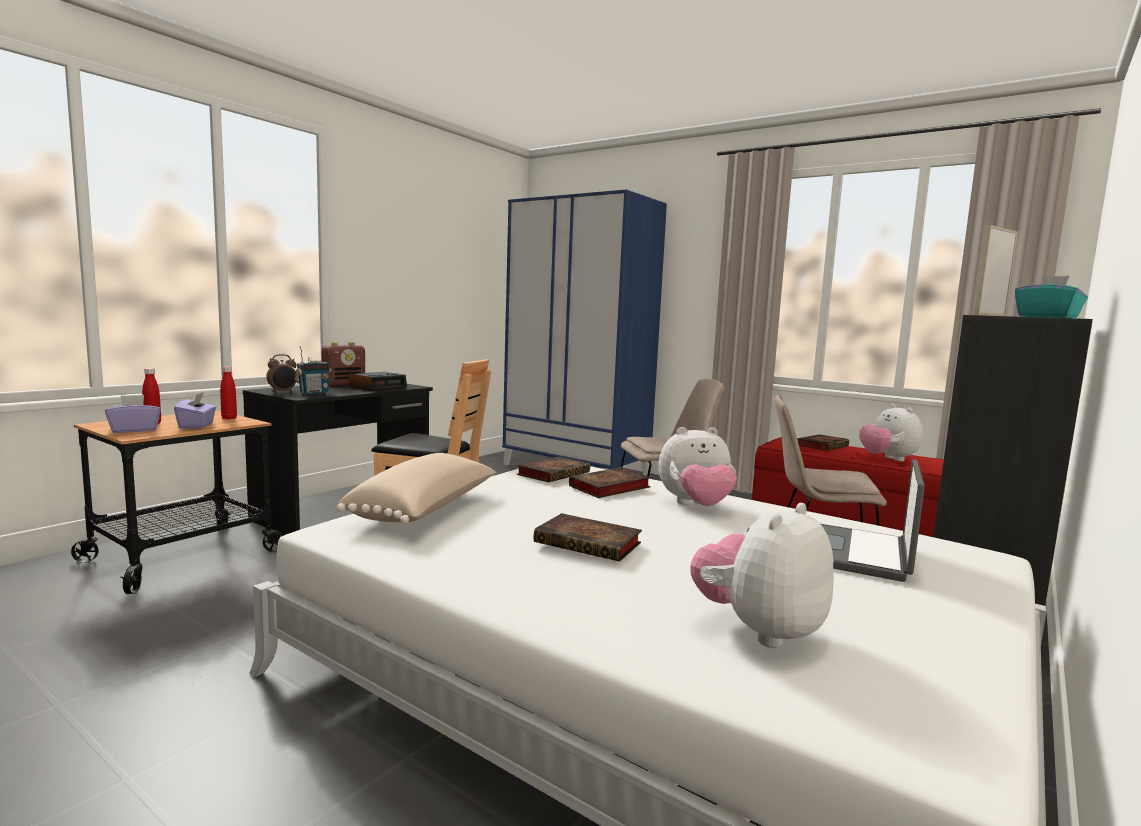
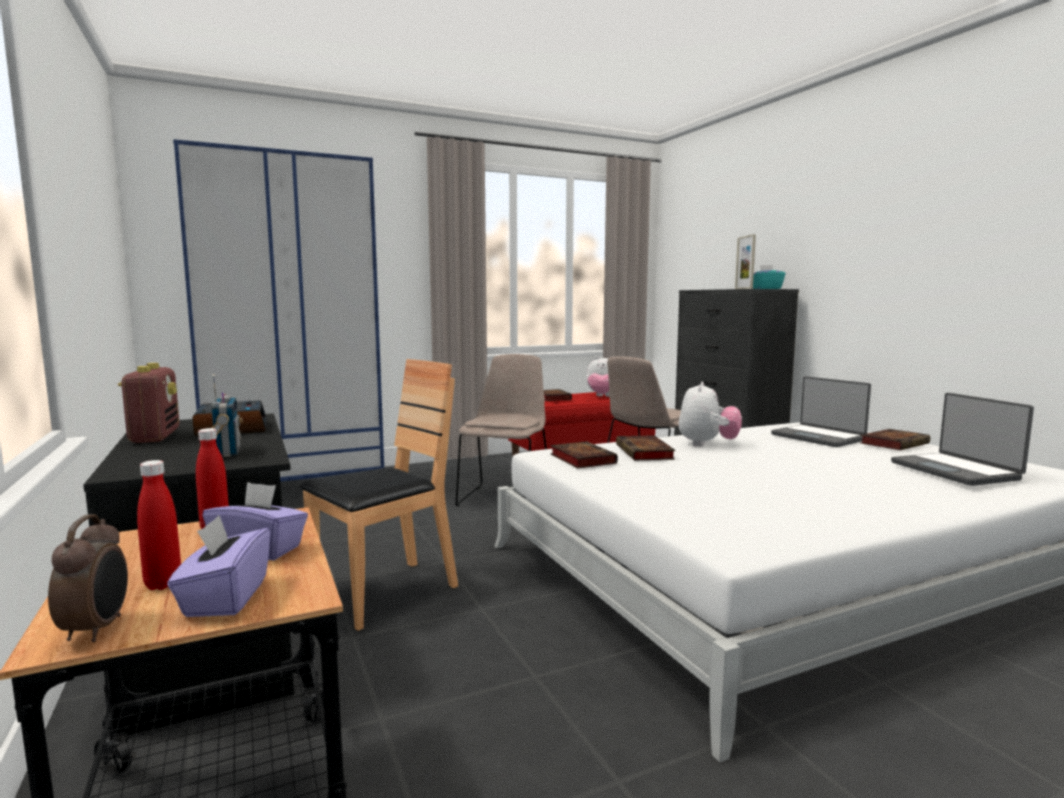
camera: 60 degrees left, 0 degrees up
(282, 392) = (179, 465): alarm clock -> alarm clock (98, 629)
(426, 510) = (682, 509): beige pillow -> none
(590, 543) = (798, 477): book -> book (894, 443)
(759, 630) = (956, 471): plush toy -> laptop

